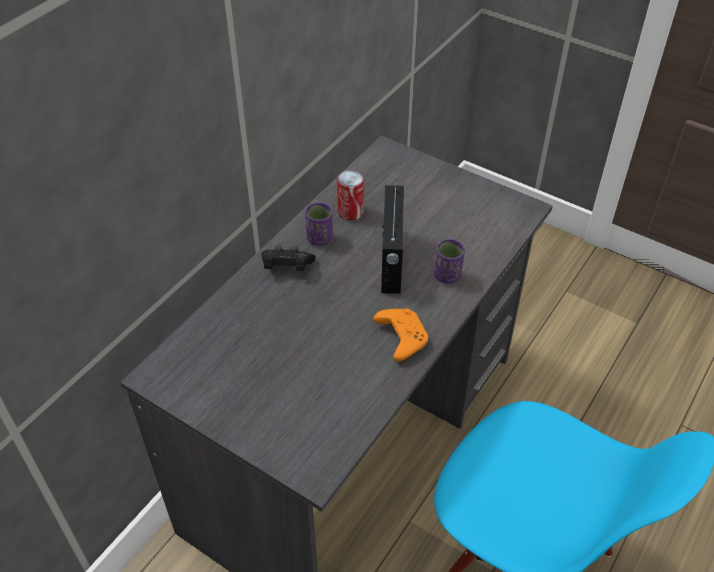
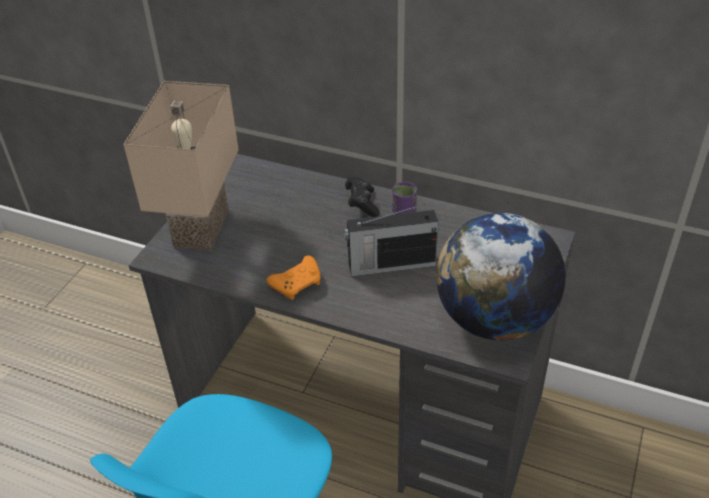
camera: 80 degrees right, 5 degrees down
(277, 418) = (204, 229): none -> beige table lamp
(350, 212) = (447, 229): can -> none
(447, 276) = (383, 305): purple cup -> none
(481, 207) = (494, 320): none -> globe

